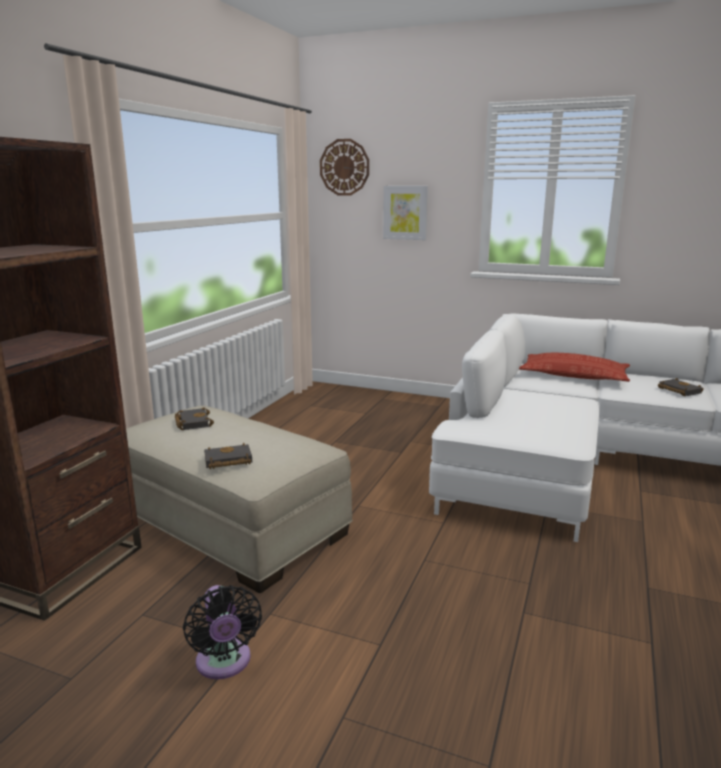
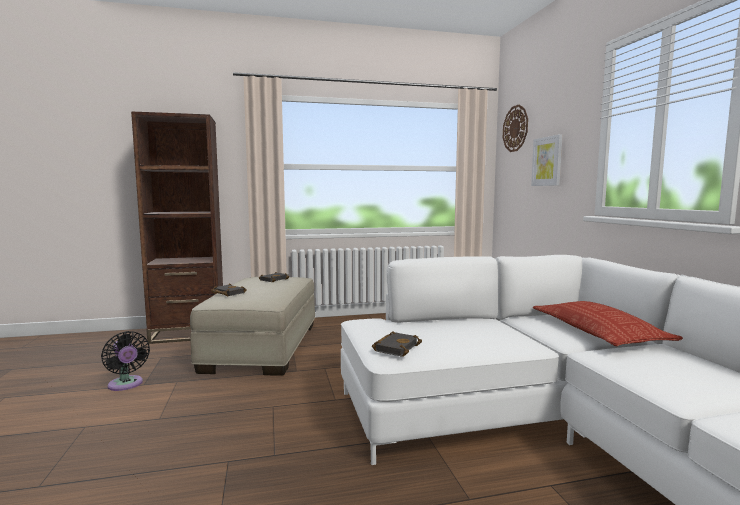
camera: 55 degrees right, 10 degrees down
(224, 663) = (126, 385): black fan -> black fan turned 75 degrees counterclockwise
(677, 390) = (688, 381): black book -> black book (396, 347)

